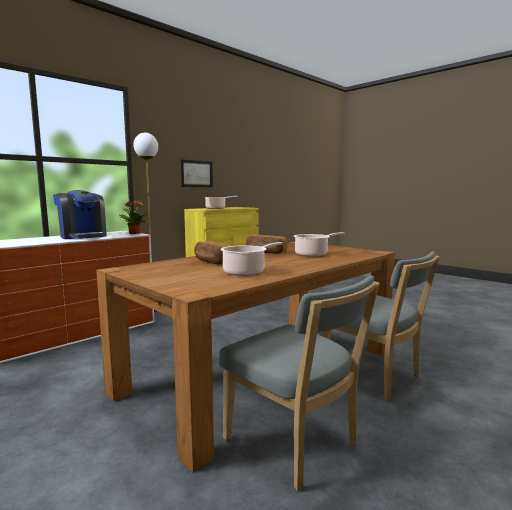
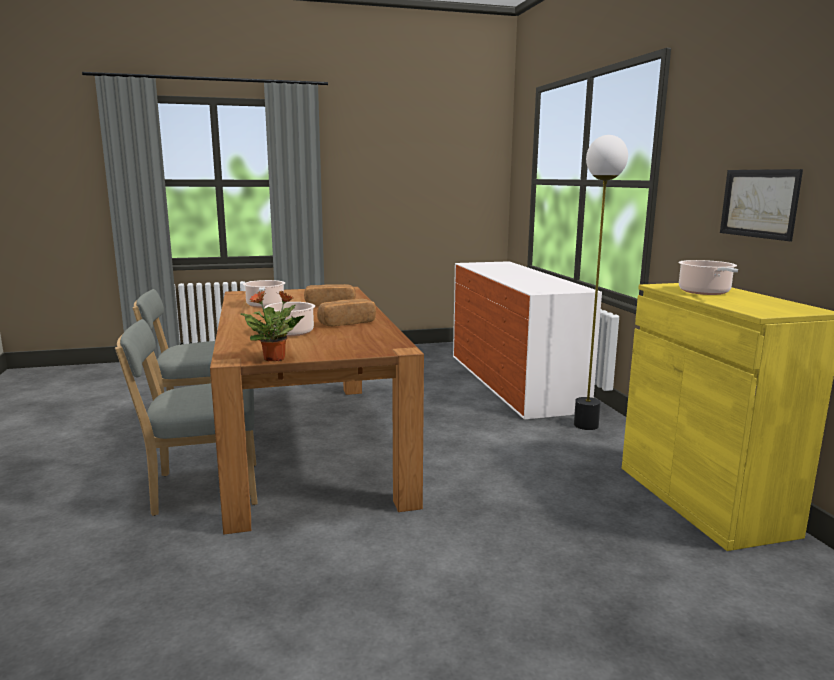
camera: 120 degrees right, 5 degrees up
(83, 236) = (533, 280): coffee machine -> none
(134, 233) = (548, 291): potted plant -> potted plant (275, 359)

